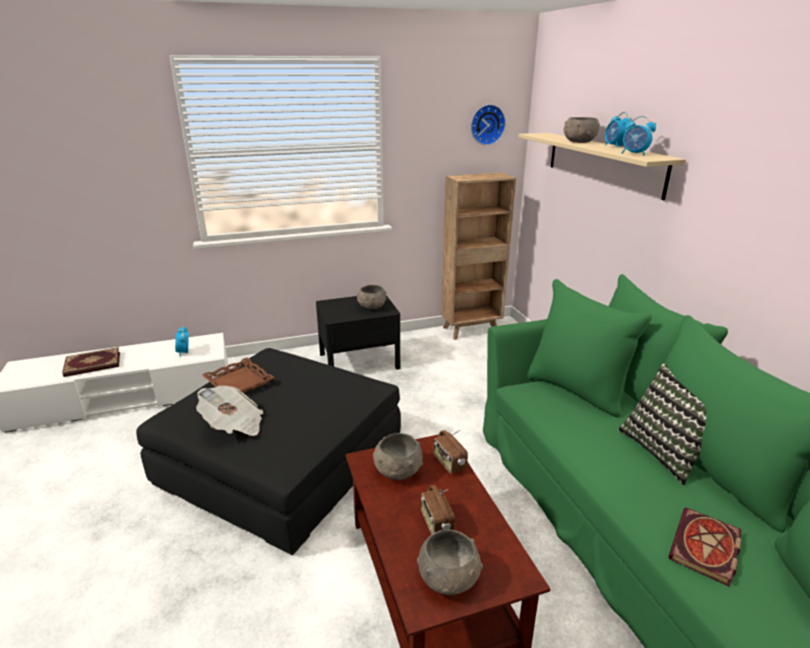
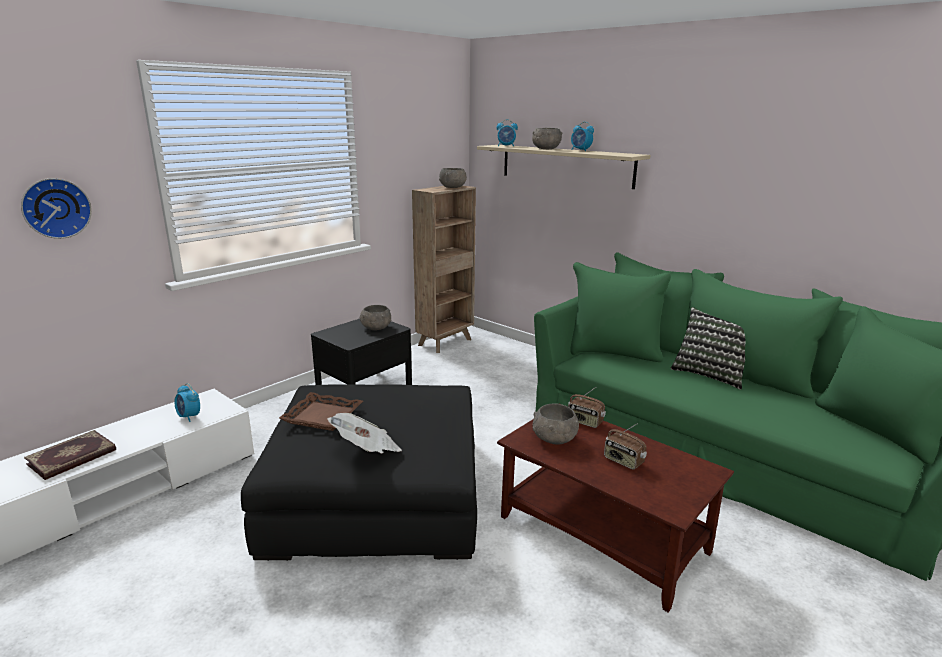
camera: 30 degrees left, 5 degrees down
(449, 578) = (671, 489): grey bowl -> grey bowl (453, 187)
(486, 124) = (439, 139): wall clock -> wall clock (55, 208)
(634, 154) = (609, 153): alarm clock -> alarm clock (506, 146)
(706, 549) = (788, 419): book -> none

